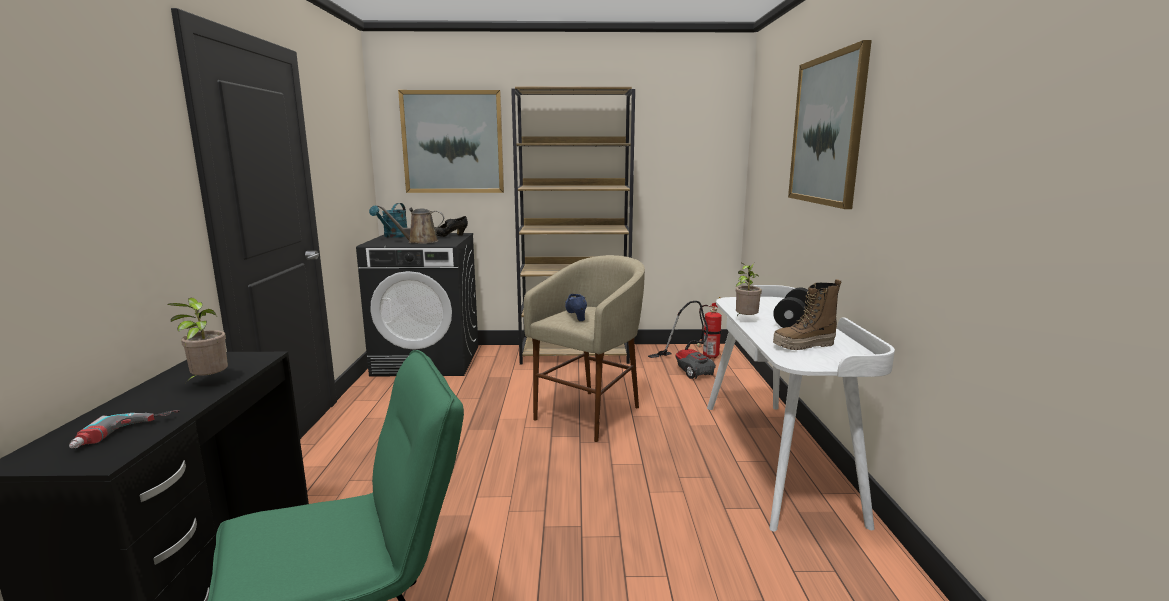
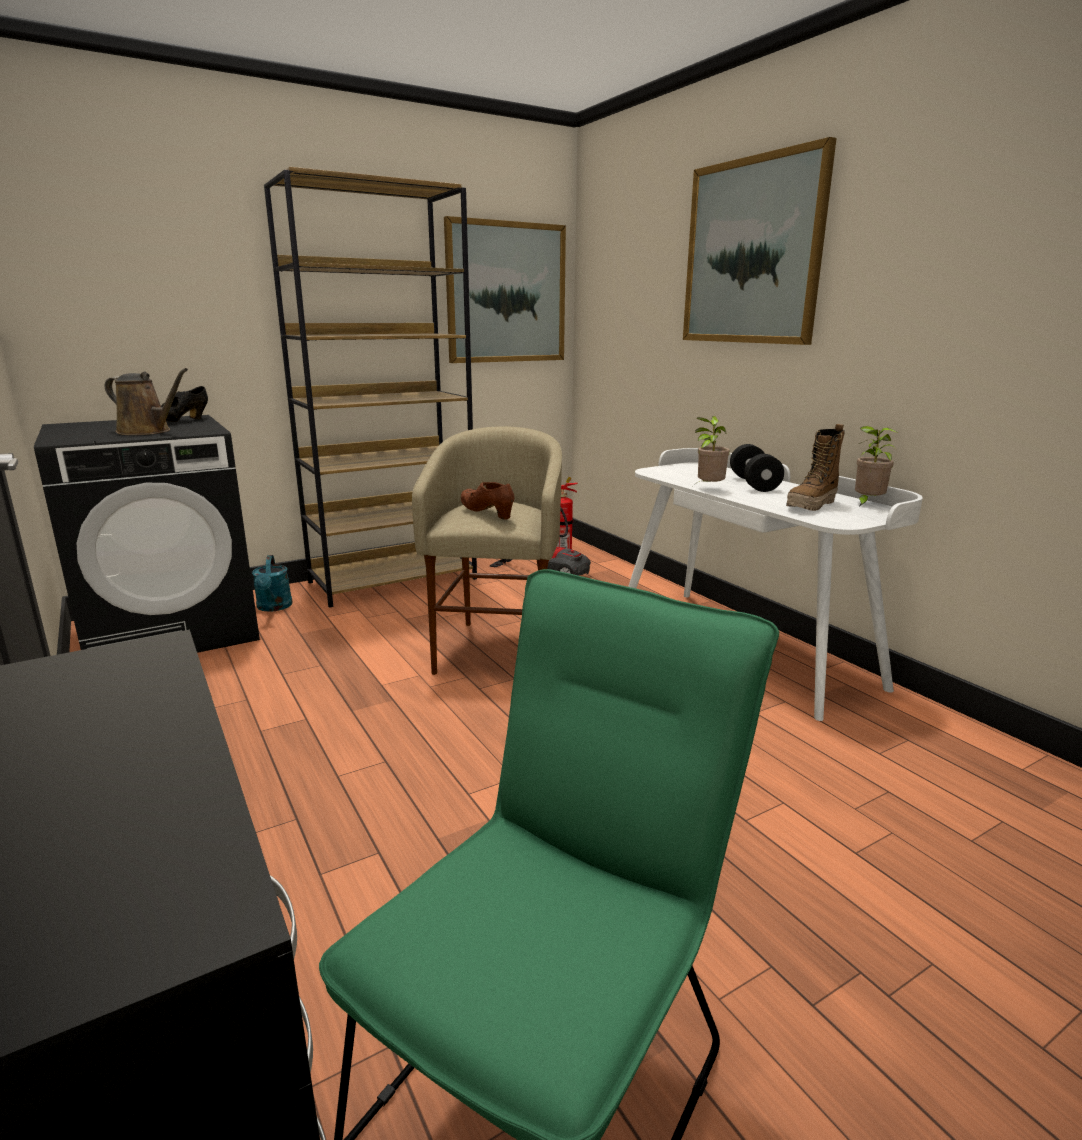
camera: 30 degrees left, 5 degrees up
(126, 434) = (152, 853): power drill -> none
(208, 382) = (134, 713): potted plant -> potted plant (867, 504)
(393, 236) = (72, 428): turquoise watering can -> turquoise watering can (274, 607)
(419, 242) = (148, 432): brown watering can -> brown watering can turned 120 degrees counterclockwise
(453, 142) = (154, 260): picture -> picture (506, 293)
(576, 315) = (487, 514): blue shoe -> brown shoe

